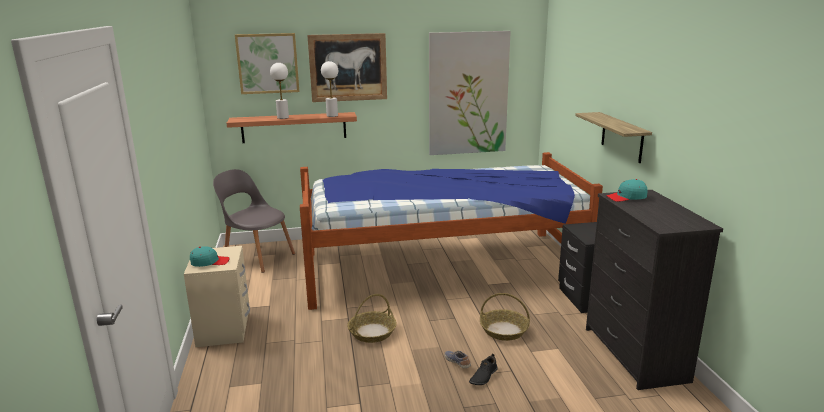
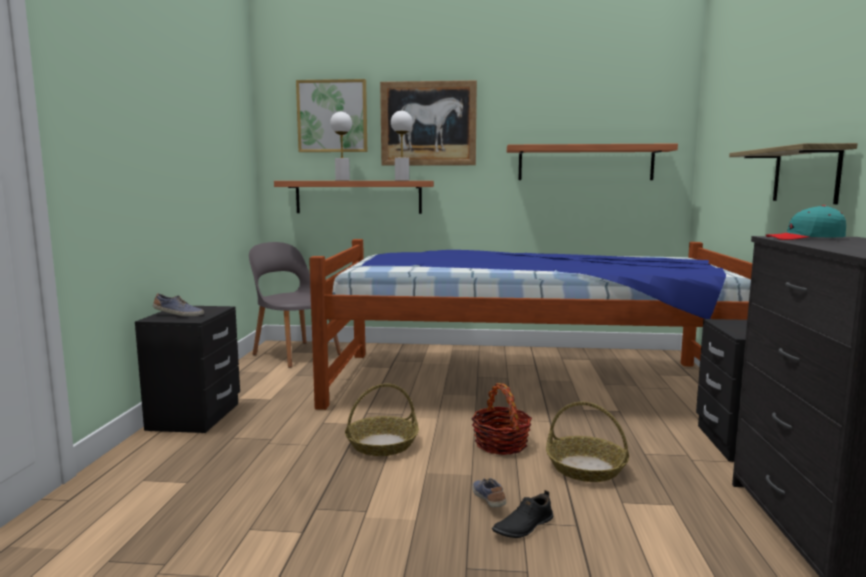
camera: 15 degrees right, 10 degrees down
(209, 262) = (178, 315): turquoise cap -> shoe
(224, 329) = (194, 417): beige nightstand -> black nightstand
(447, 320) = (501, 444): none -> basket
(468, 94) = (585, 163): picture -> shelf

